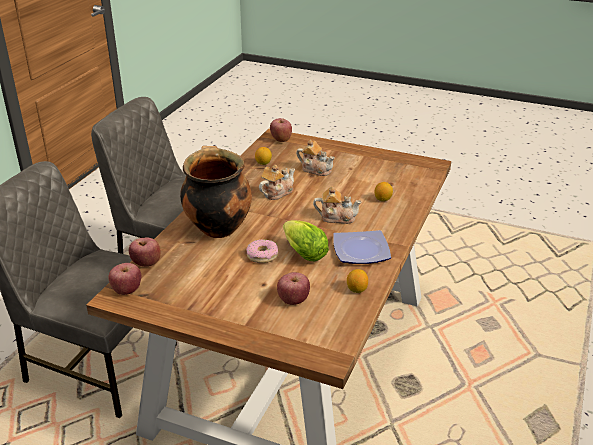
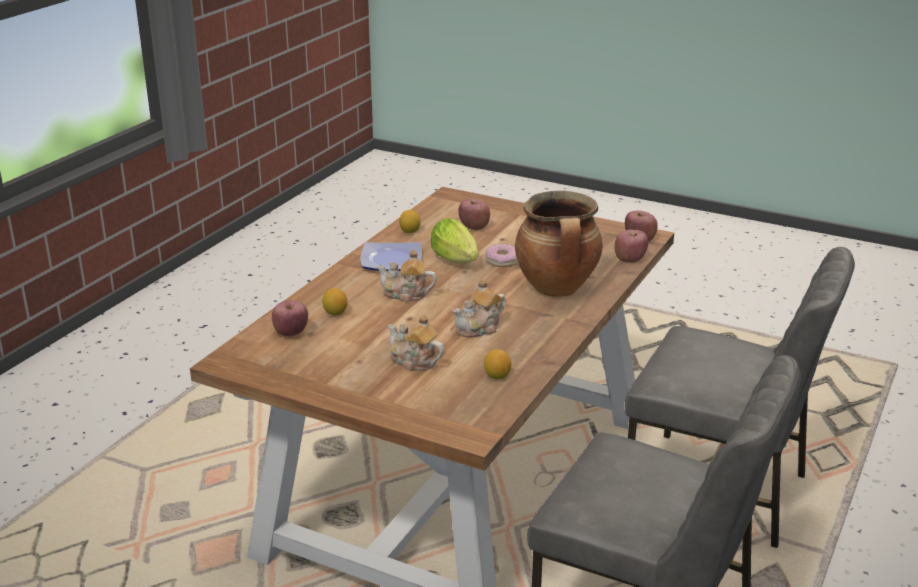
camera: 175 degrees left, 5 degrees down
(281, 139) = (462, 425): apple -> apple (291, 333)

